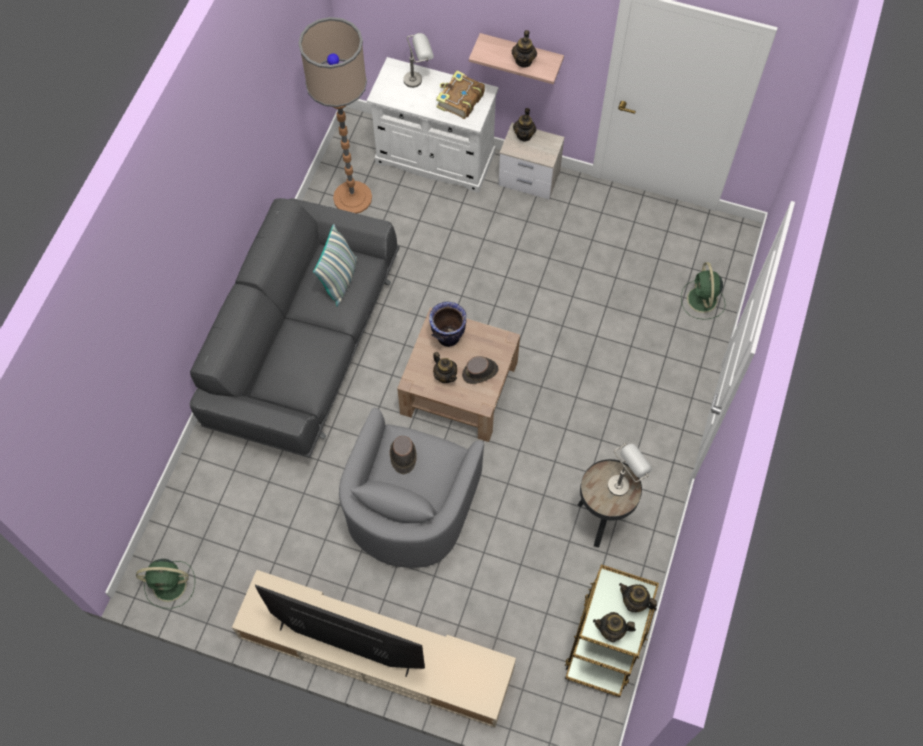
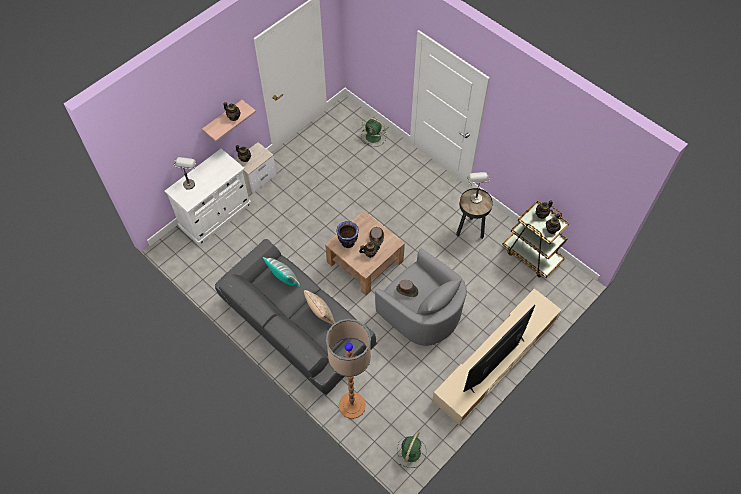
camera: 65 degrees left, 5 degrees down
(303, 353) = (320, 315): none -> pillow
(352, 197) = (215, 266): floor lamp -> floor lamp (352, 405)
(459, 100) = (217, 168): book -> none

